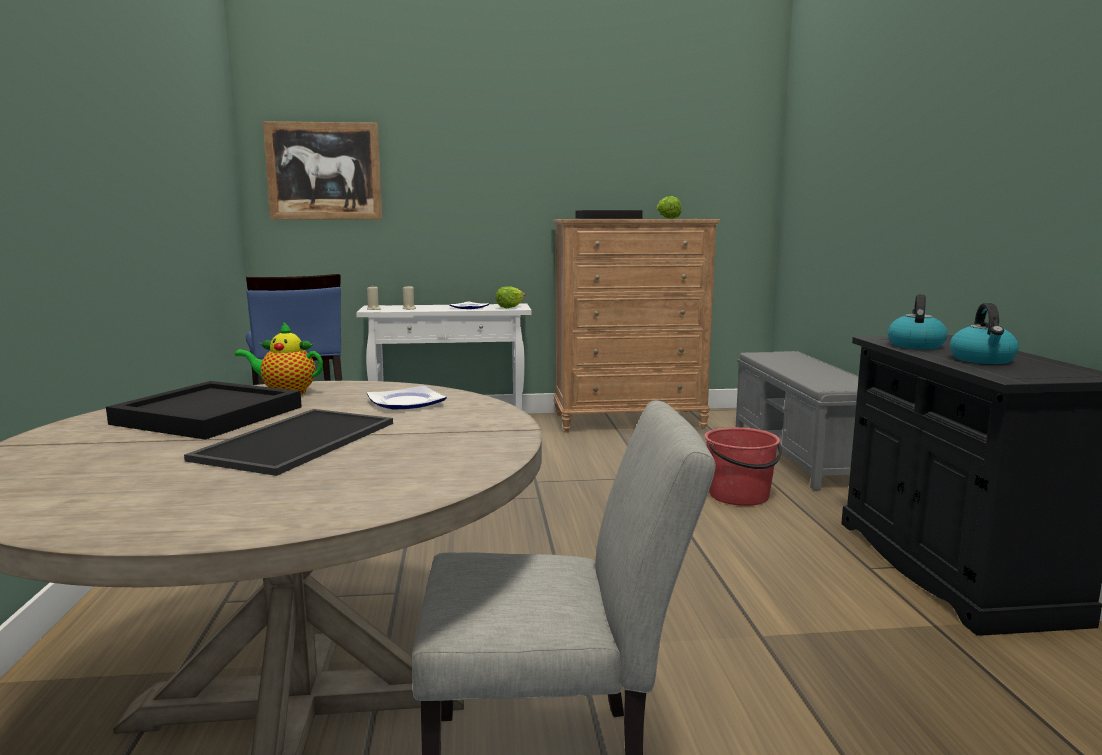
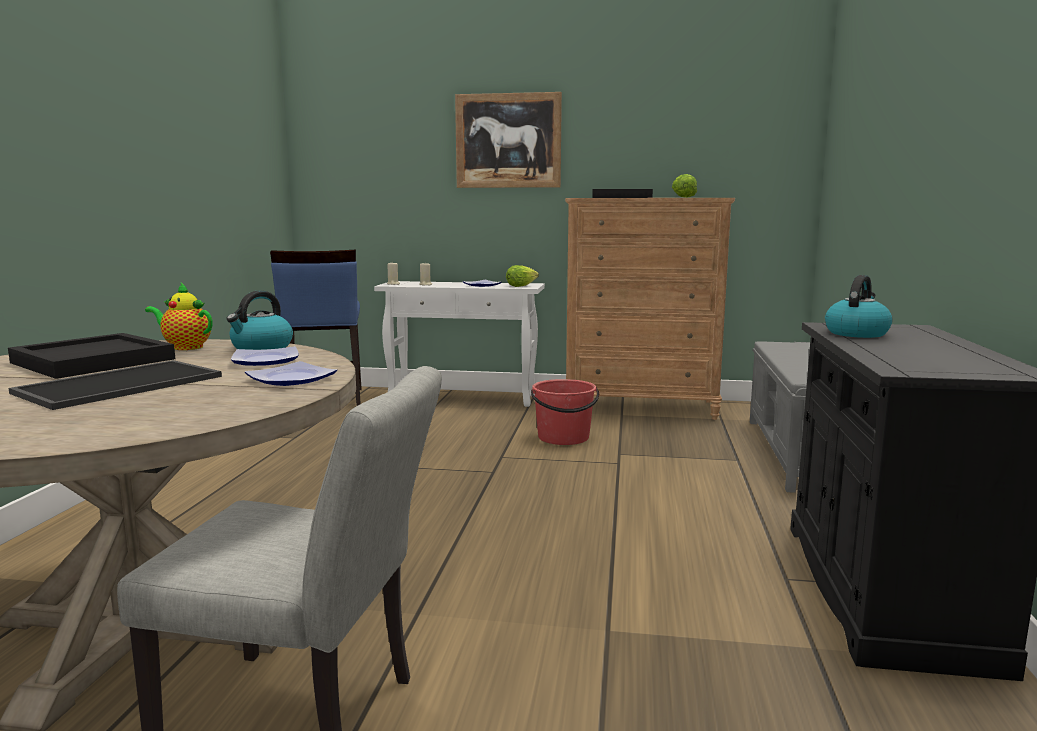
camera: 15 degrees right, 0 degrees up
(324, 171) = (359, 155): picture -> picture (508, 141)
(473, 422) = (291, 379): none -> plate
(739, 496) = (698, 490): red bucket -> red bucket (563, 438)
(982, 360) = (907, 351): kettle -> kettle (261, 348)

